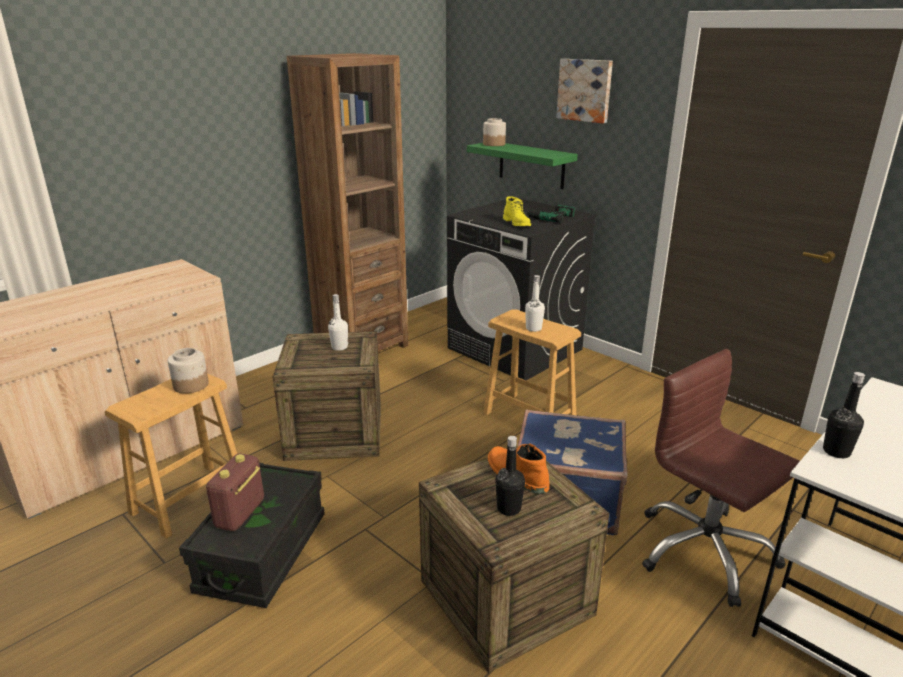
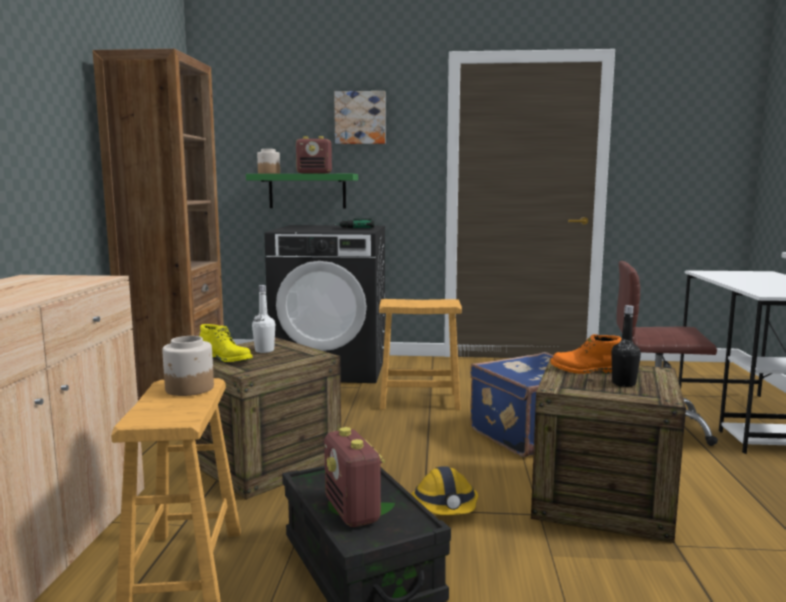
camera: 40 degrees left, 15 degrees down
(383, 534) = (445, 506): none -> hard hat
(517, 224) = (342, 230): yellow boot -> yellow boot (225, 359)
(530, 150) = (314, 173): none -> radio
(533, 328) = (424, 303): white bottle -> none
(836, 451) = (752, 288): black bottle -> none

